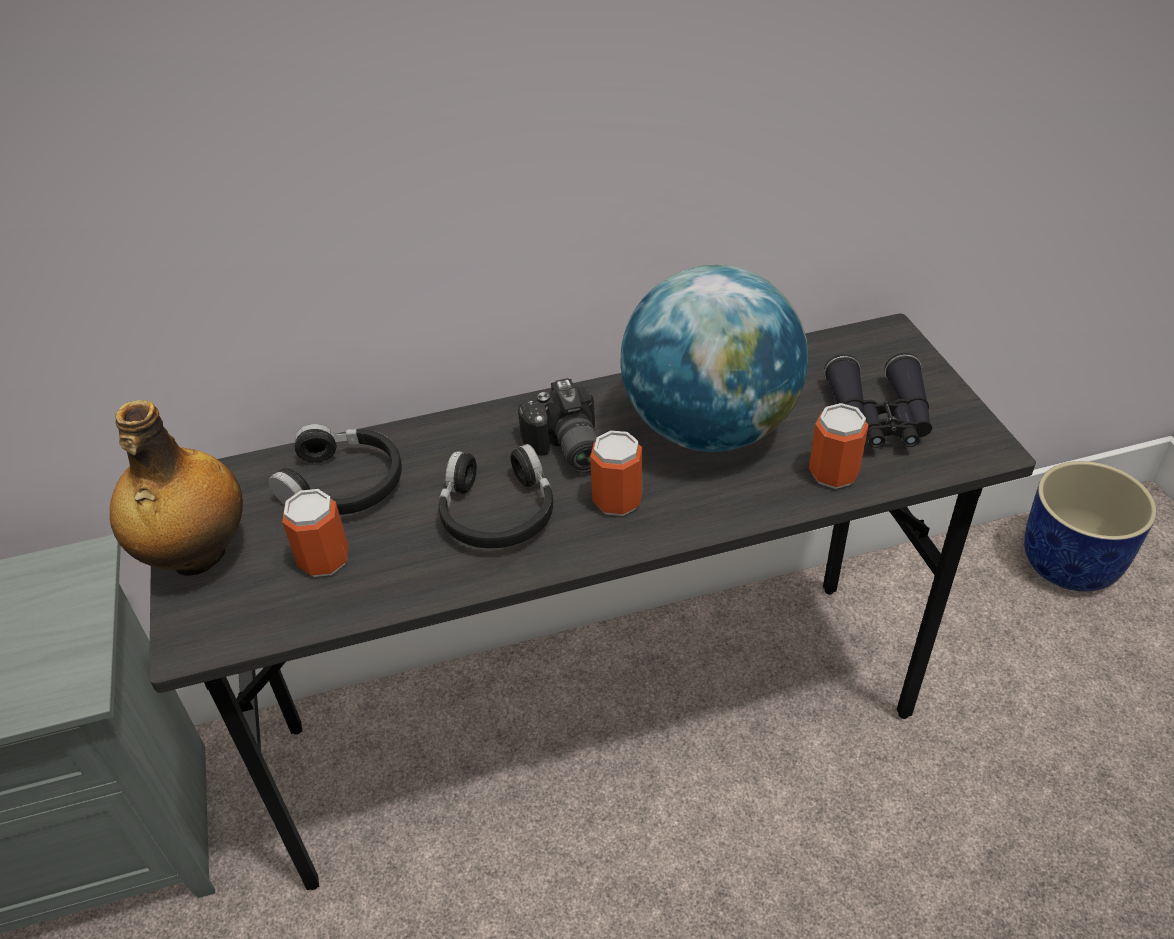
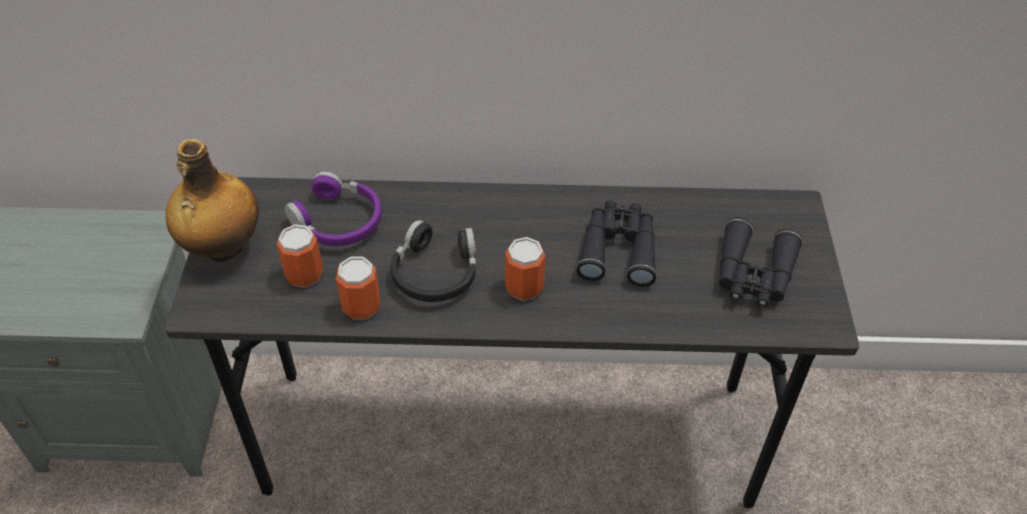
camera: 15 degrees right, 5 degrees up
(344, 484) = (338, 221): black headphones -> purple headphones
(565, 449) = (504, 236): camera -> none
(710, 428) = (618, 249): globe -> black binoculars
(833, 473) = (694, 311): can -> can (361, 307)
(1069, 561) = (945, 423): blue planter -> none

